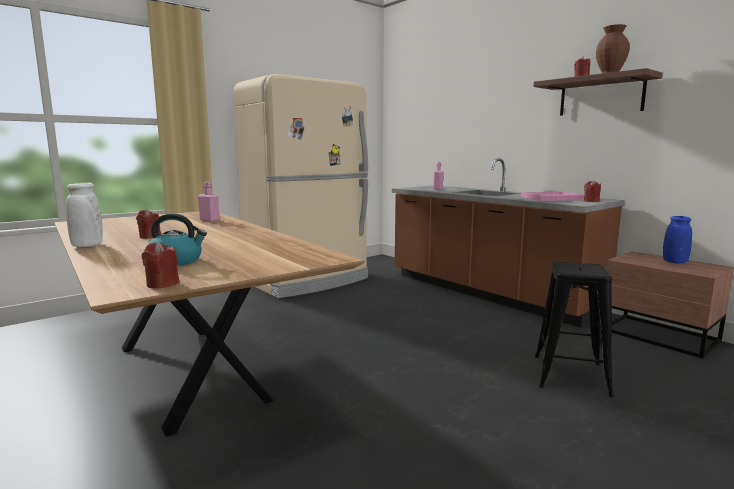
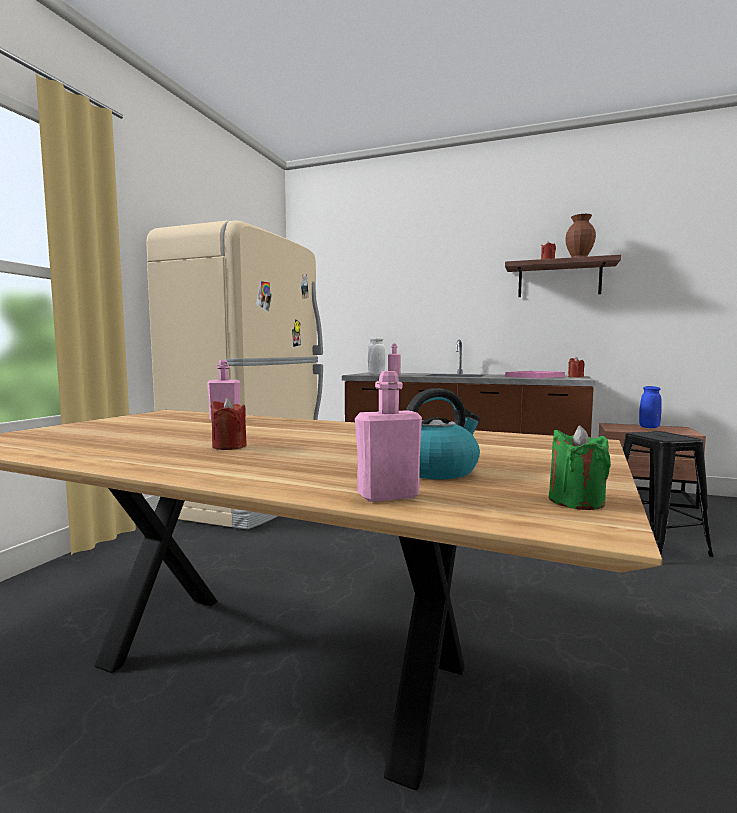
camera: 30 degrees left, 5 degrees down
(87, 245) = (172, 470): white vase -> white vase (376, 374)
(110, 268) = (388, 495): none -> pink bottle
(162, 284) = (576, 501): red candle -> green candle

